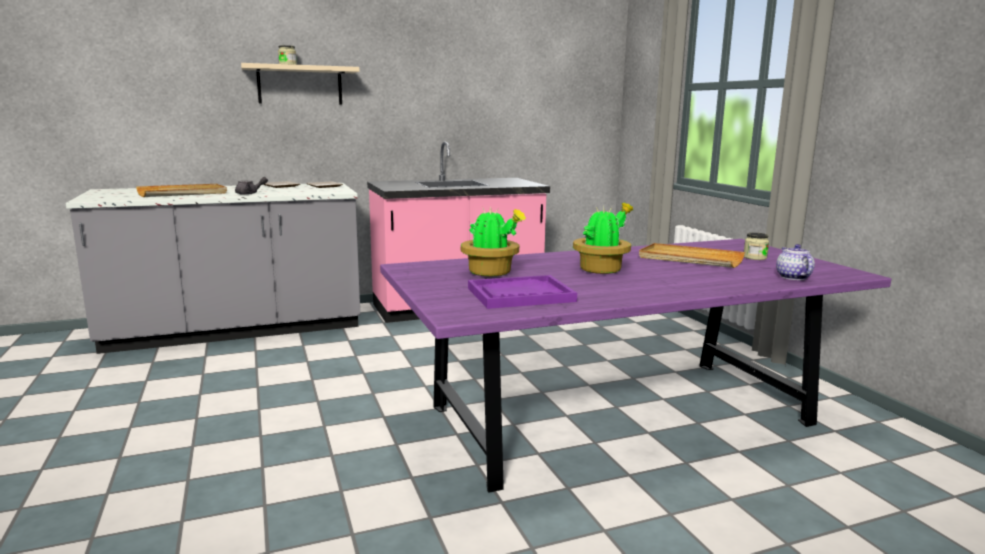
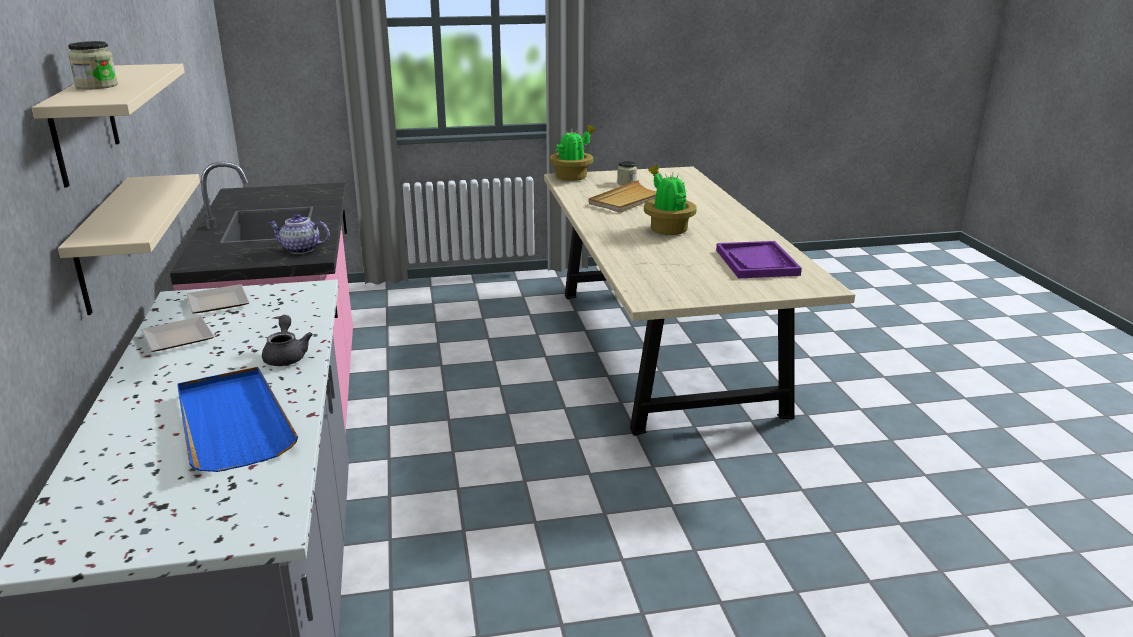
camera: 80 degrees left, 10 degrees up
(183, 193) = (233, 422): beige tray -> blue tray
(294, 140) = (105, 245): none -> beige shelf
(491, 273) = (679, 266): potted plant -> potted plant (572, 177)
(619, 415) = (662, 348): purple dining table -> beige dining table
(792, 277) = (693, 185): teapot -> teapot (300, 249)

